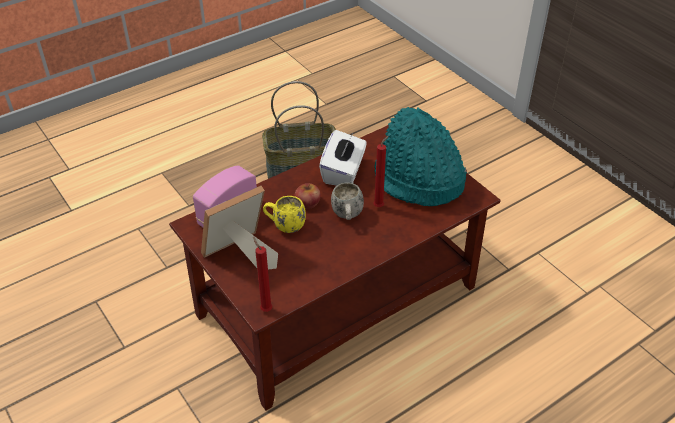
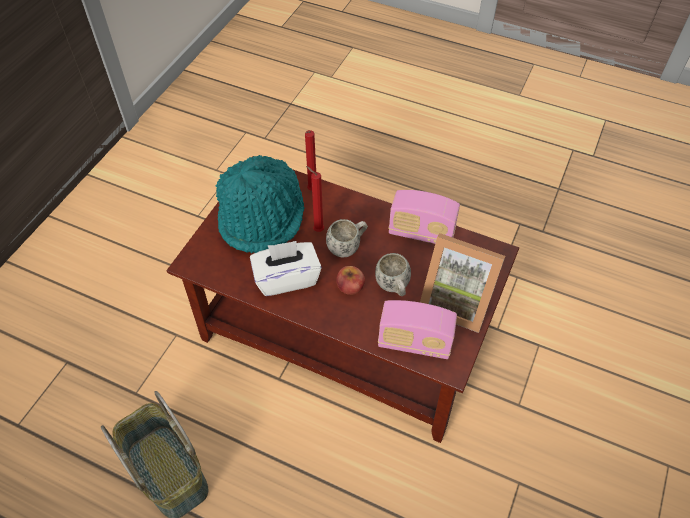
camera: 120 degrees left, 10 degrees up
(265, 309) = (493, 251): red candle -> red candle (312, 191)
(284, 226) = (394, 287): yellow mug -> white mug
(325, 269) = (421, 233): none -> radio

